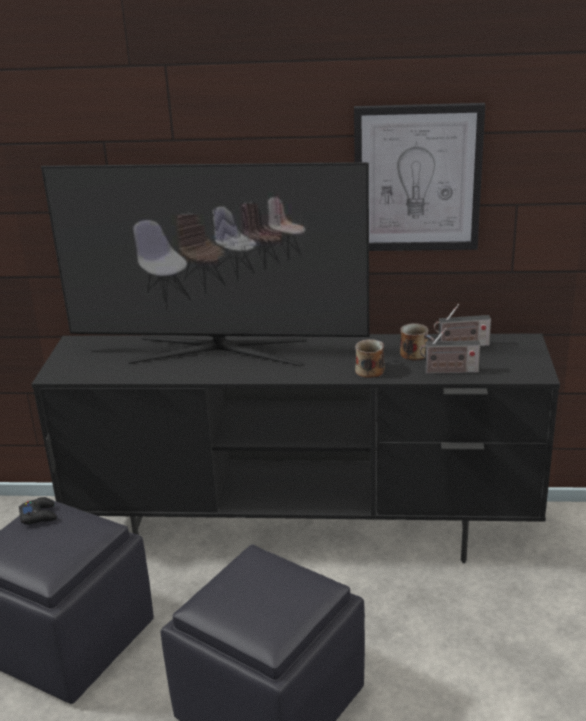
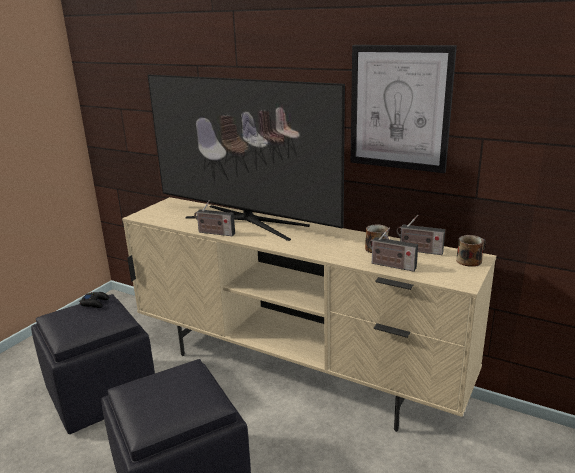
camera: 25 degrees right, 5 degrees down
(195, 376) = (214, 233): none -> radio
(304, 532) = (295, 372): black tv stand -> beige tv stand
(370, 369) = (333, 252): mug -> mug (470, 260)

